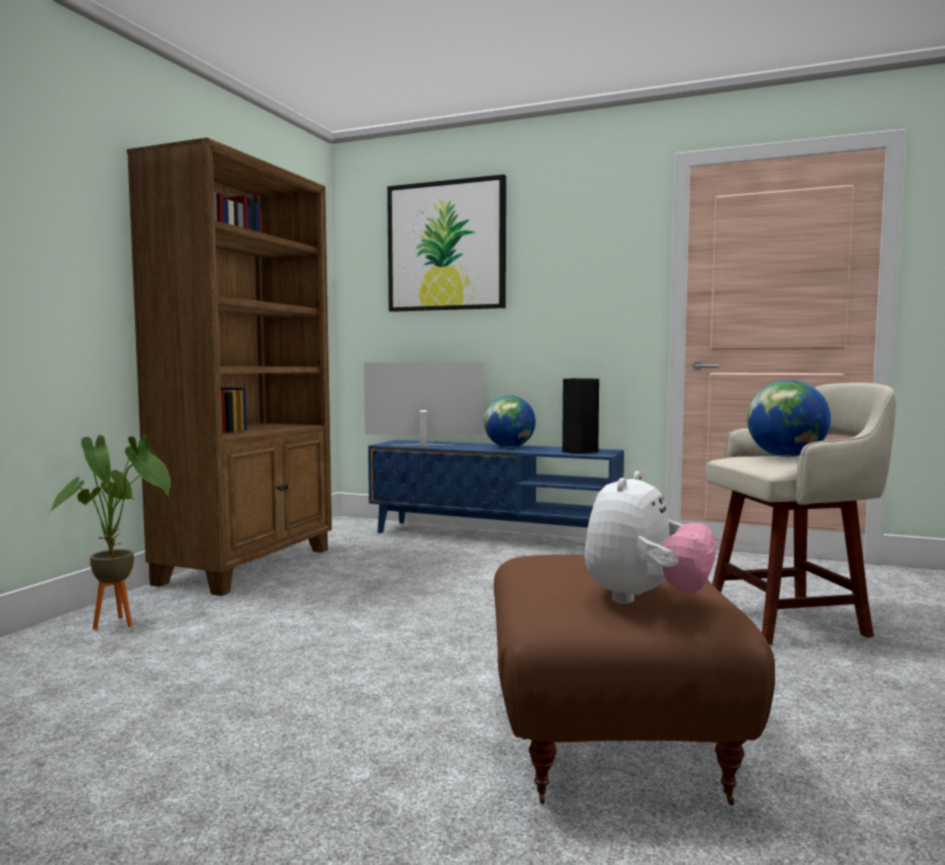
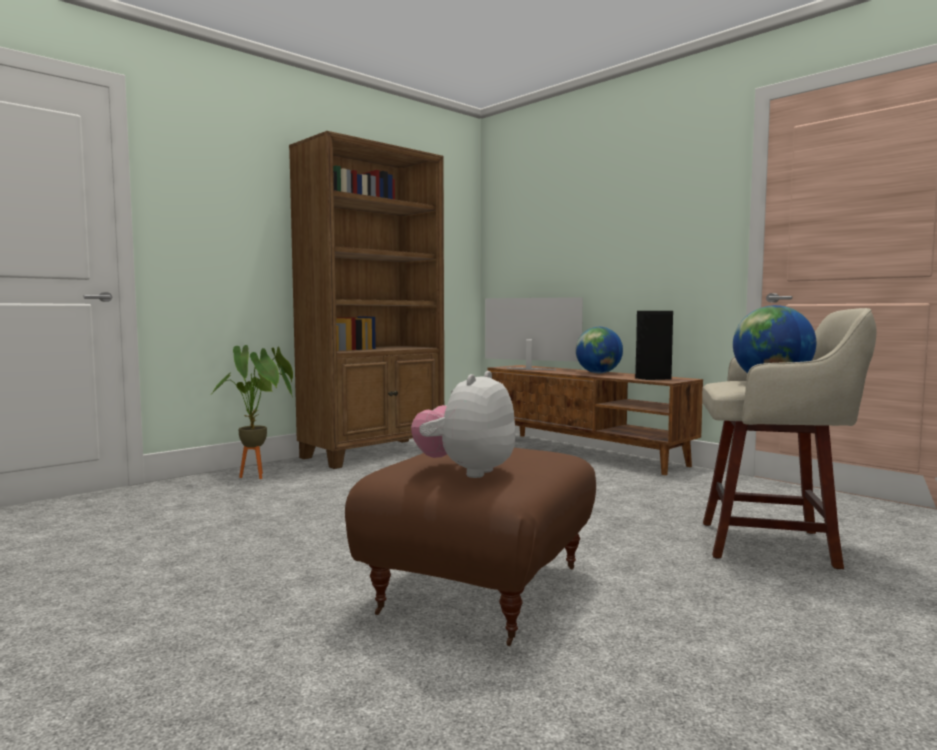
camera: 25 degrees right, 0 degrees up
(446, 246) = (561, 196): picture -> none
(493, 537) = (585, 452): blue tv stand -> brown tv stand
(644, 599) = (466, 472): plush toy -> plush toy turned 150 degrees clockwise

